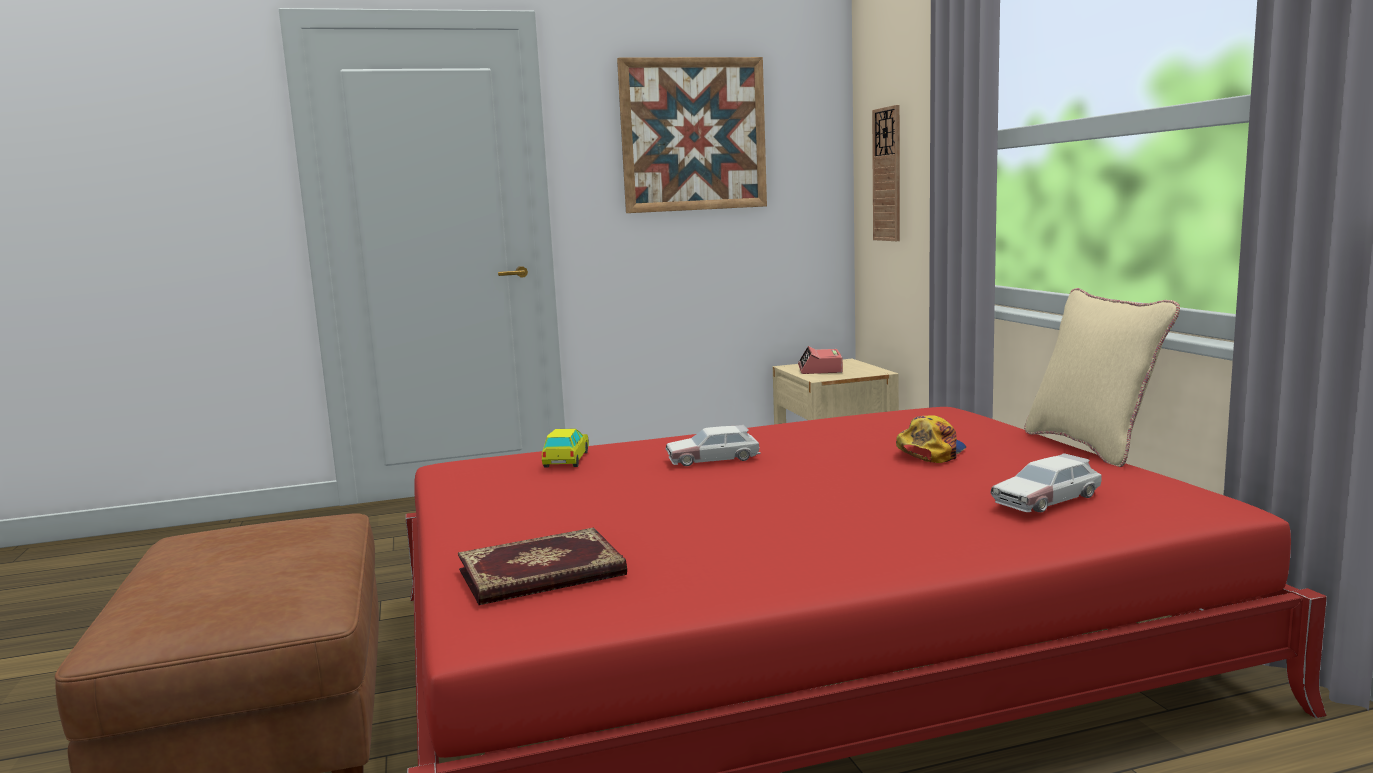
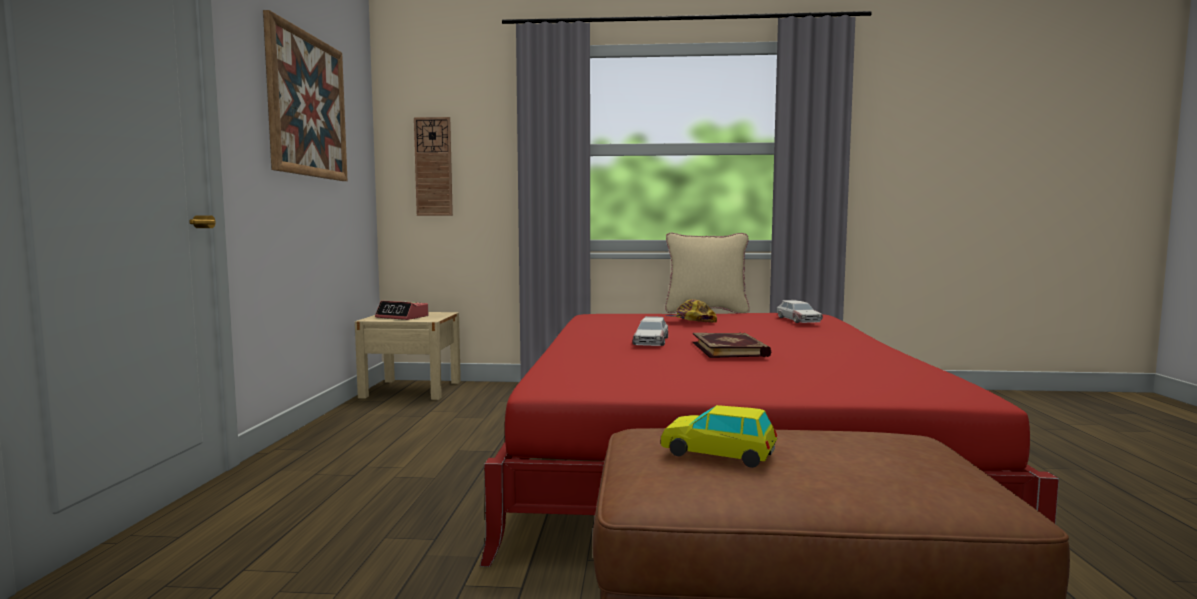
camera: 70 degrees left, 5 degrees down
(542, 574) = (869, 381): book -> book (730, 349)
(566, 459) = (586, 364): toy car -> toy car (718, 453)

